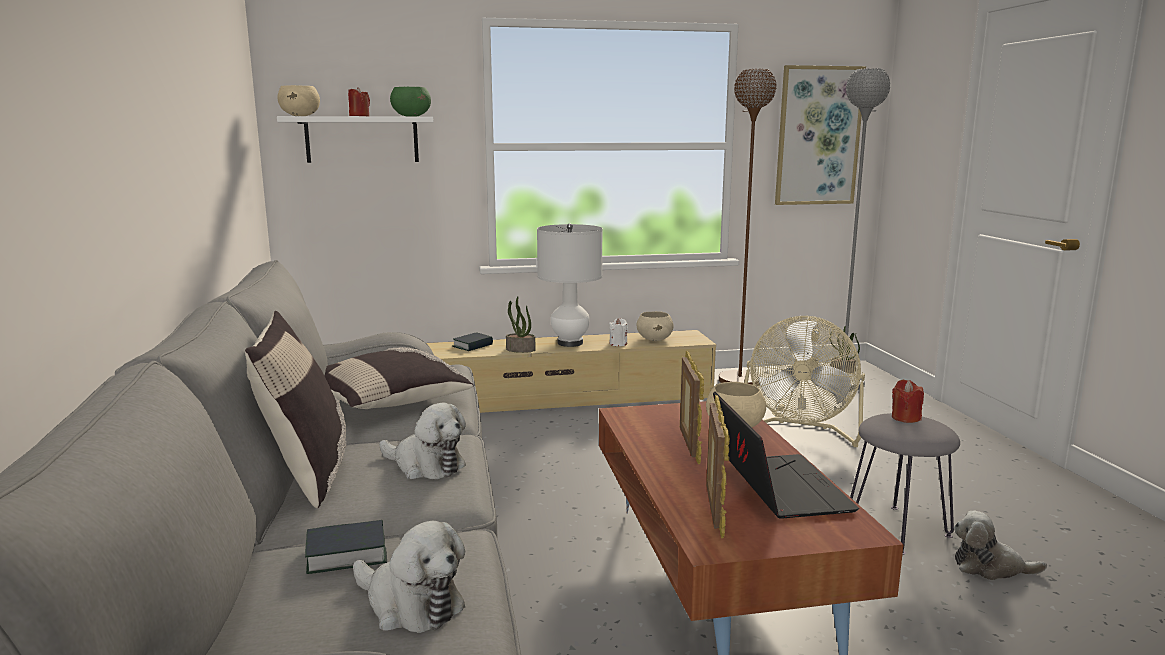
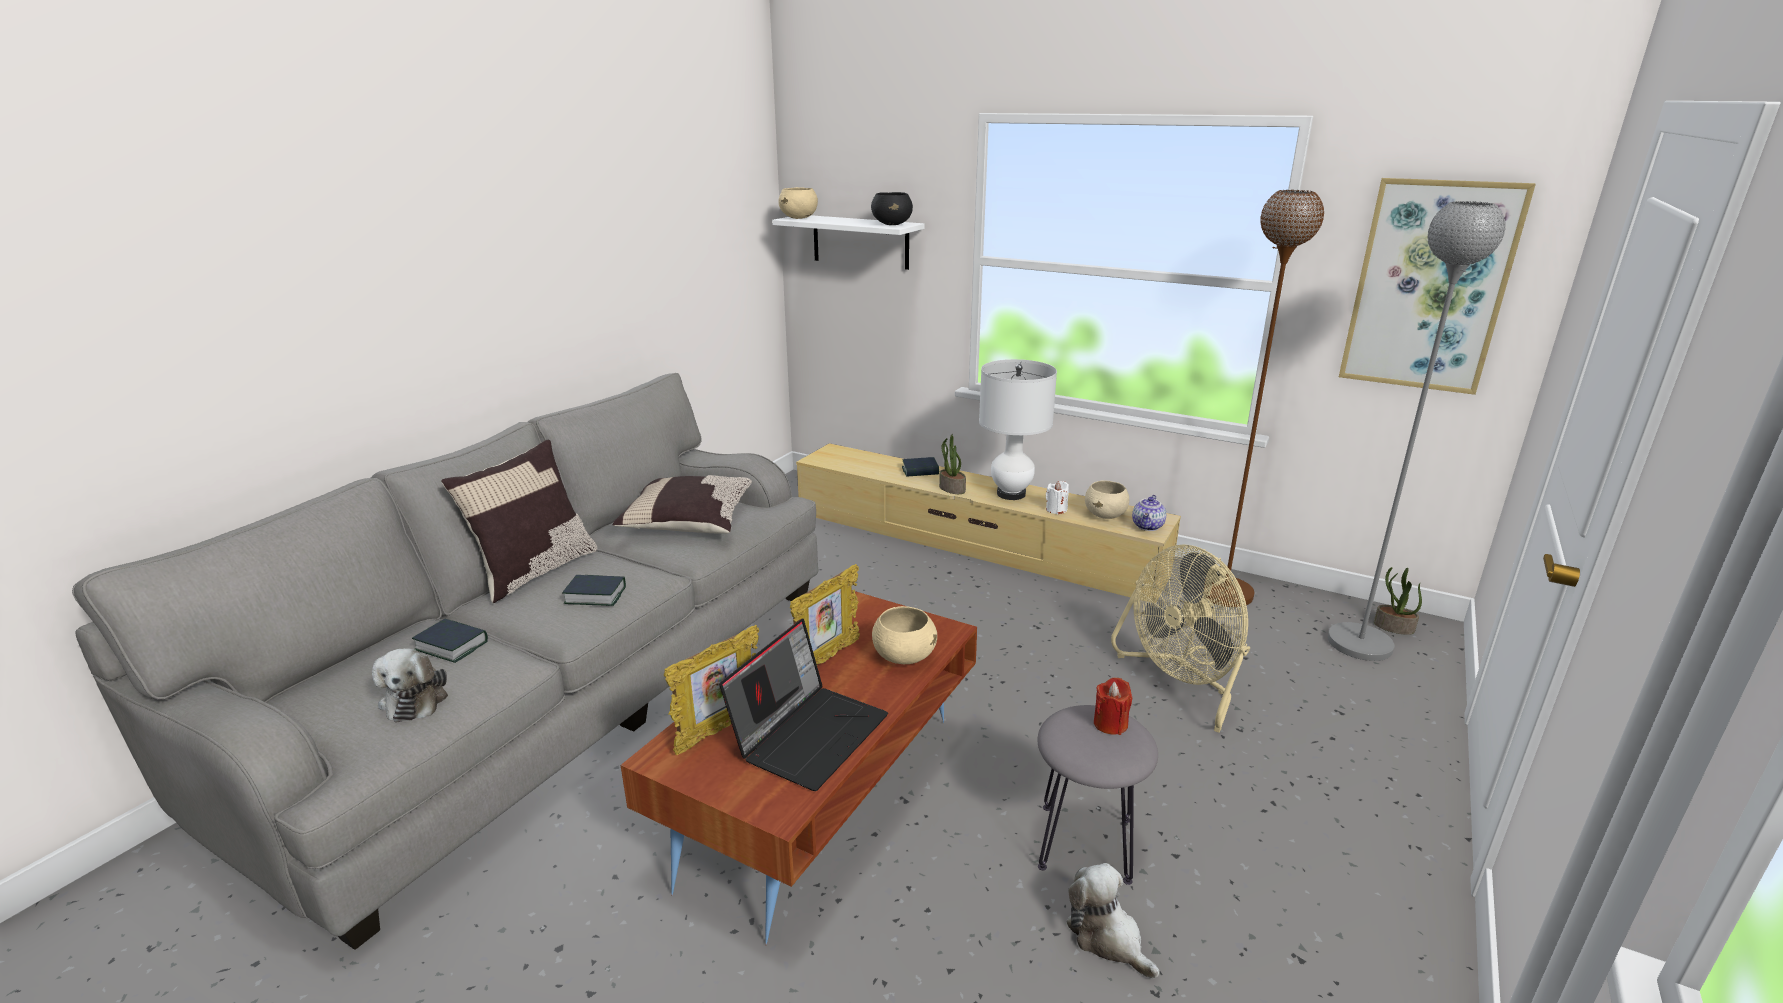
camera: 40 degrees right, 10 degrees up
(359, 116) = (851, 220): red candle -> none
(411, 116) = (892, 224): green bowl -> black bowl
(425, 466) = (595, 595): plush toy -> book
(691, 338) = (1148, 526): none -> teapot

